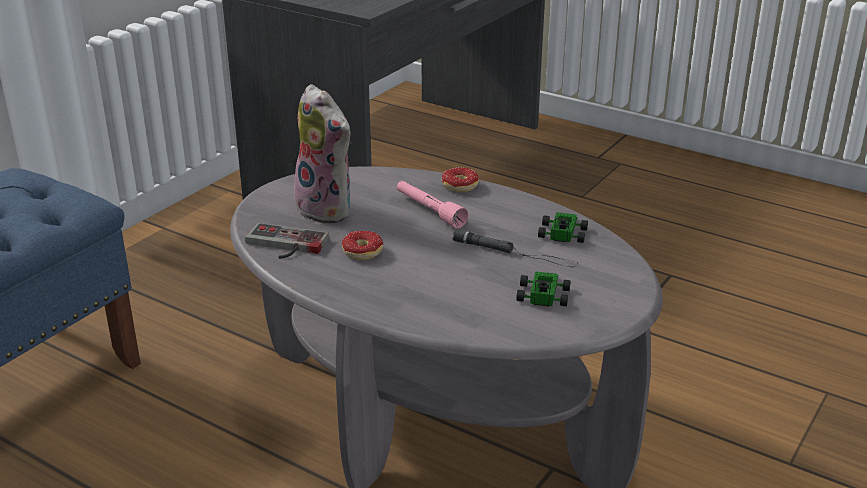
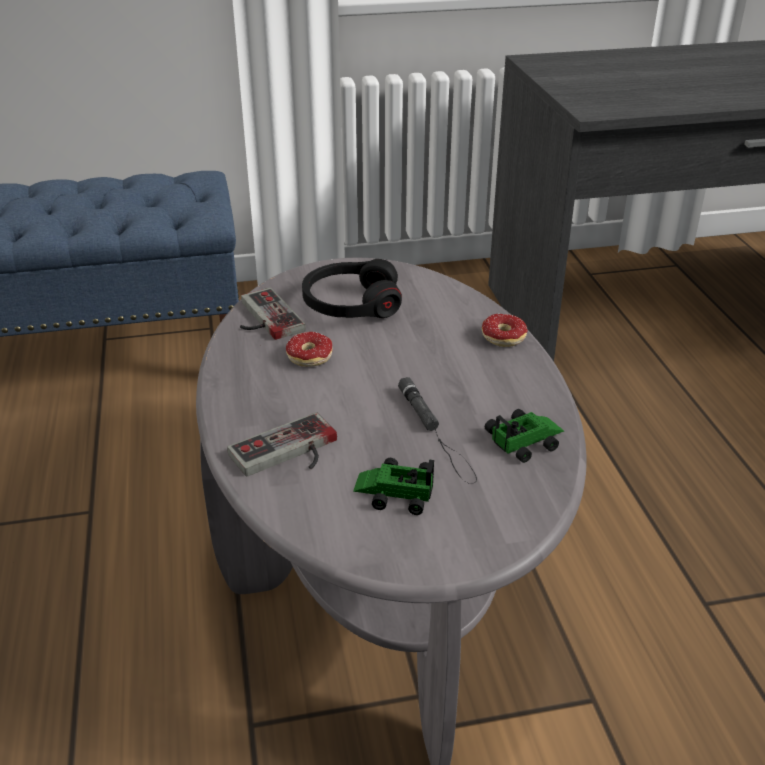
camera: 45 degrees right, 5 degrees up
(329, 209) = (351, 304): plush toy -> black headphones
(429, 211) = (432, 348): pink flashlight -> none
(454, 307) = (289, 454): none -> game controller
(544, 291) = (393, 489): toy car -> toy car turned 135 degrees counterclockwise

